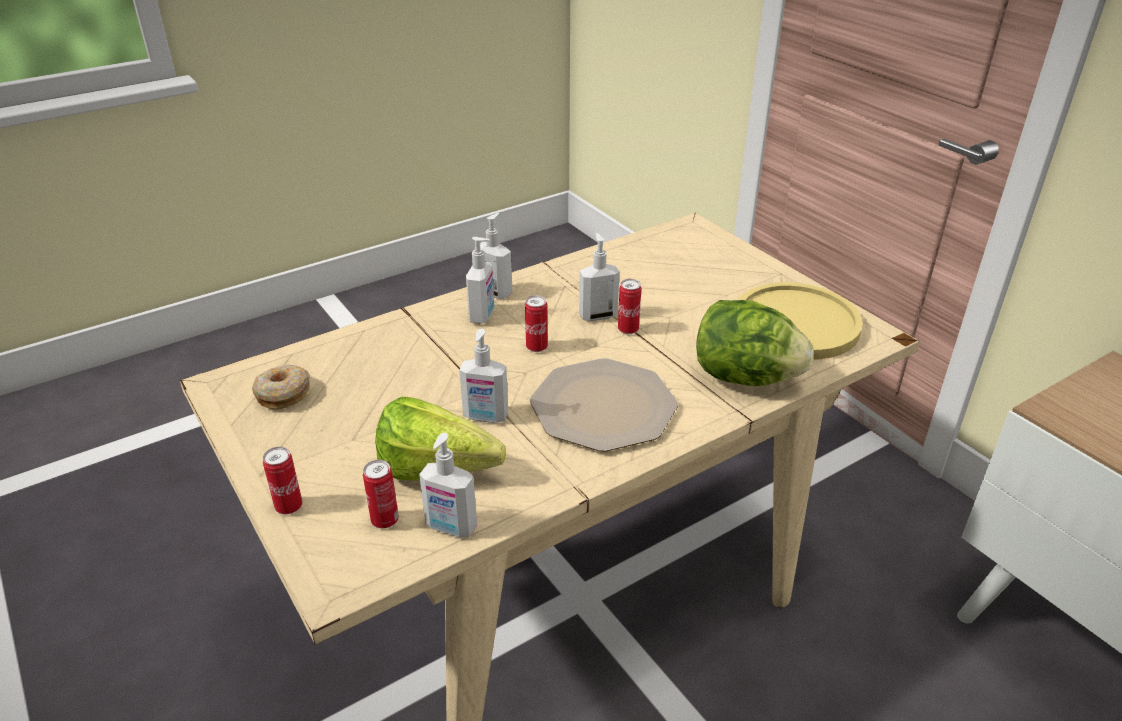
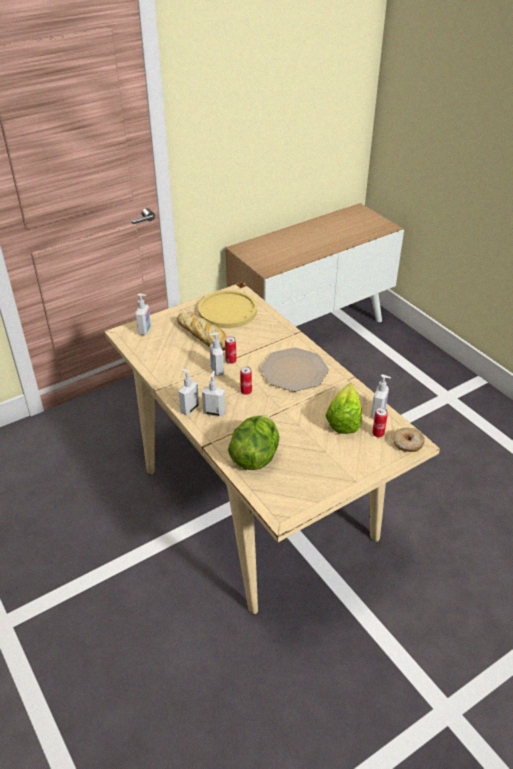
camera: 90 degrees left, 5 degrees up
(283, 394) = (290, 485): donut -> donut (407, 444)
(289, 506) = (375, 466): can -> none
(485, 417) = (305, 407): soap dispenser -> soap dispenser (145, 330)
(701, 299) = (203, 336): none -> bread
(744, 377) = (271, 329): lettuce -> lettuce (255, 457)

